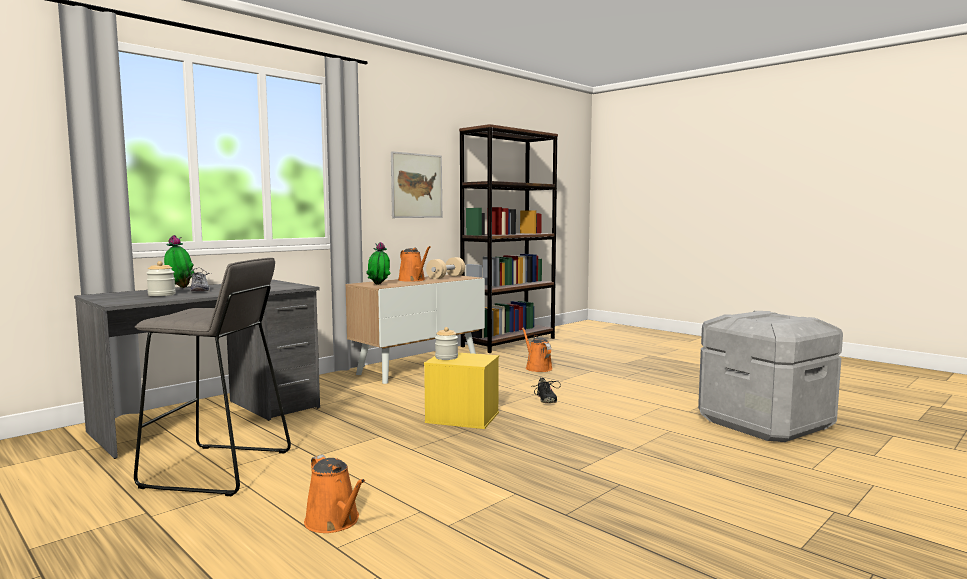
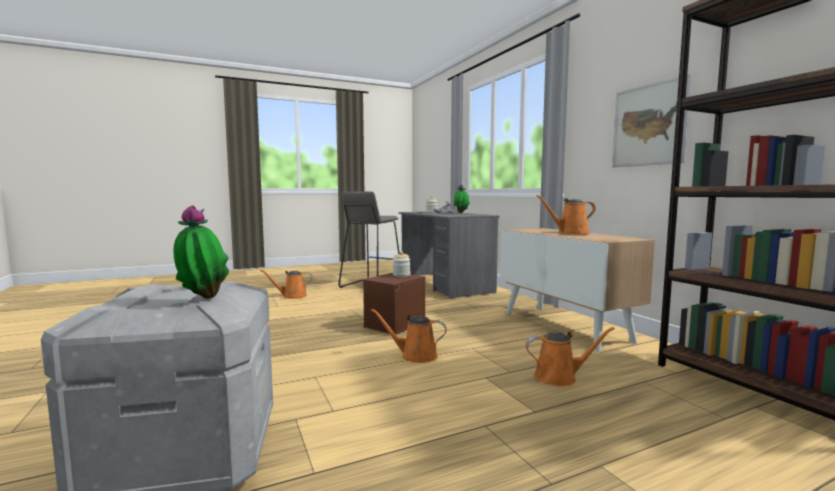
camera: 110 degrees right, 0 degrees up
(379, 284) = (529, 229): potted plant -> potted plant (202, 298)
(446, 277) = (604, 237): beige dumbbell -> none
(461, 417) = (394, 324): yellow storage box -> brown storage box
(545, 399) = (415, 356): black shoe -> orange watering can

